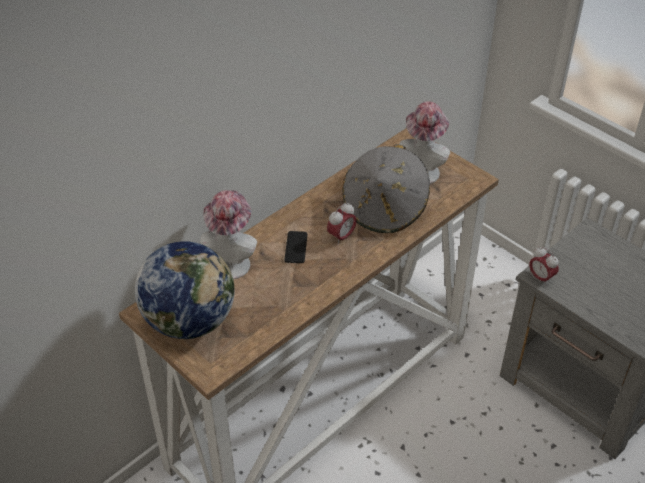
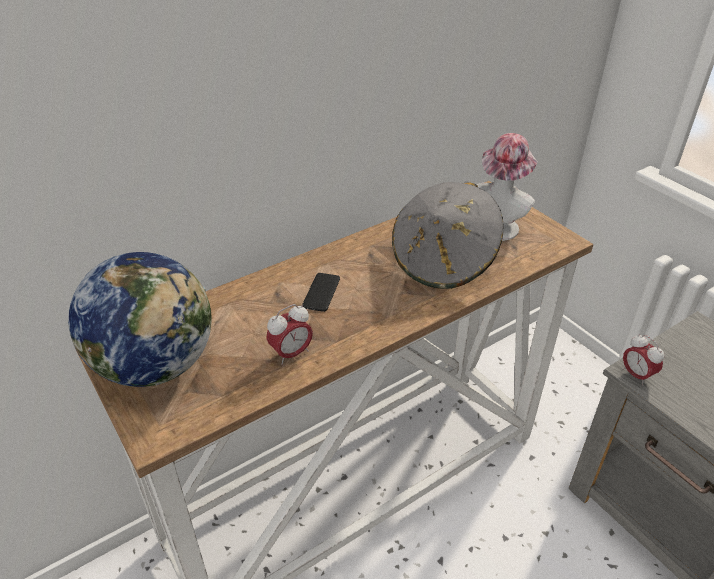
camera: 10 degrees right, 5 degrees down
(231, 261) = (237, 298): hat -> none
(341, 237) = (382, 287): alarm clock -> alarm clock (291, 354)

